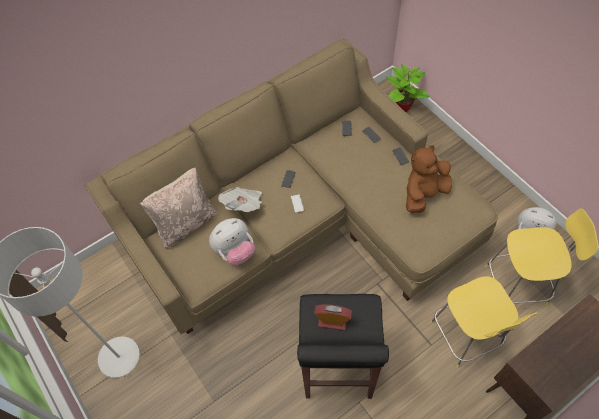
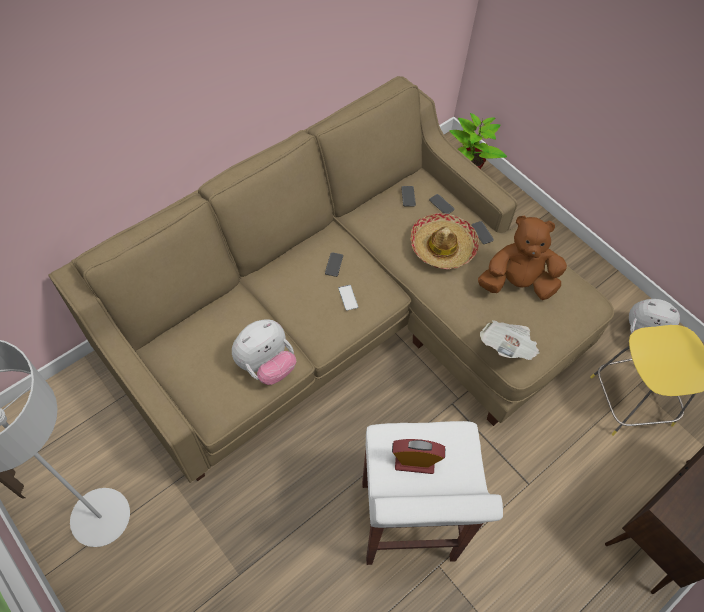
camera: 10 degrees left, 0 degrees up
(186, 223) = (194, 327): beige pillow -> none
(244, 205) = (274, 301): newspaper -> newspaper (507, 347)
(337, 369) = (407, 523): black stool -> white stool
(369, 166) = (442, 247): none -> hat
(424, 194) = (517, 283): brown plush toy -> brown plush toy turned 45 degrees clockwise
(466, 336) = (574, 471): yellow stool -> none

